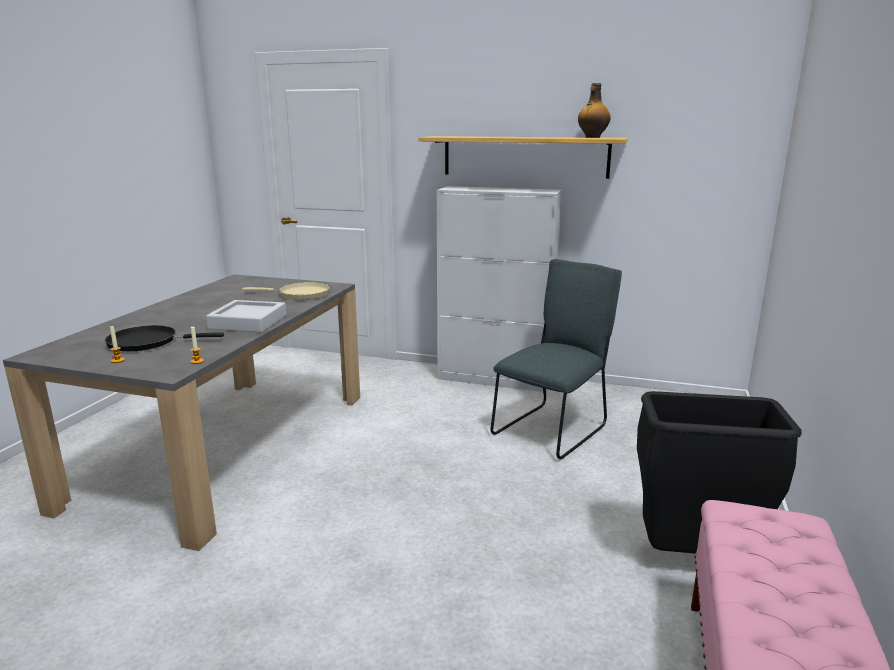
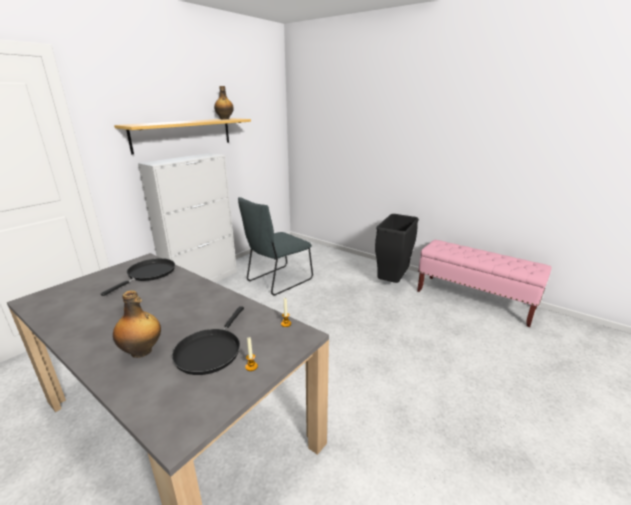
camera: 70 degrees left, 5 degrees up
(152, 323) = (142, 351): none -> bottle
(248, 322) = (203, 299): grey tray -> none
(300, 294) = (149, 274): beige frying pan -> black frying pan
(553, 428) = (277, 281): grey chair -> grey chair turned 105 degrees counterclockwise

